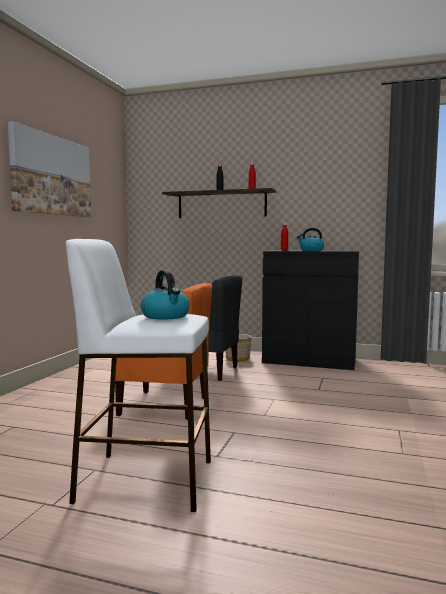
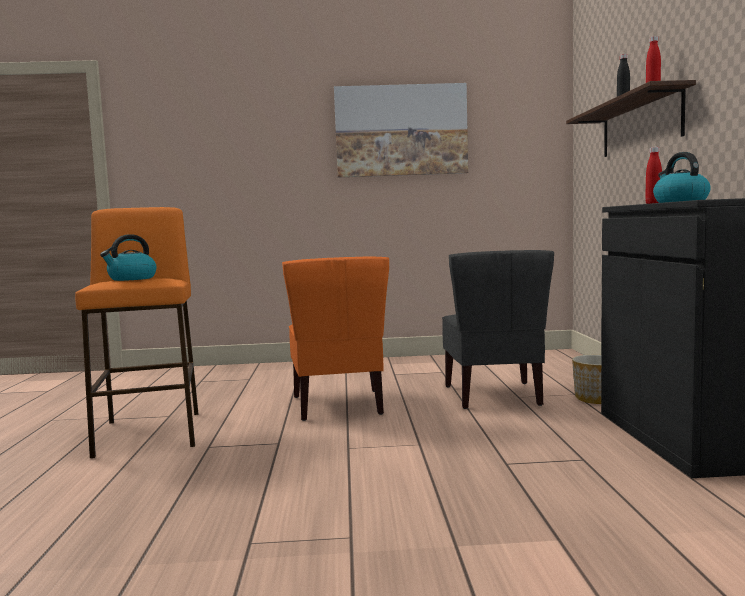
camera: 70 degrees right, 0 degrees up
(145, 480) = (149, 433): white stool -> orange stool

